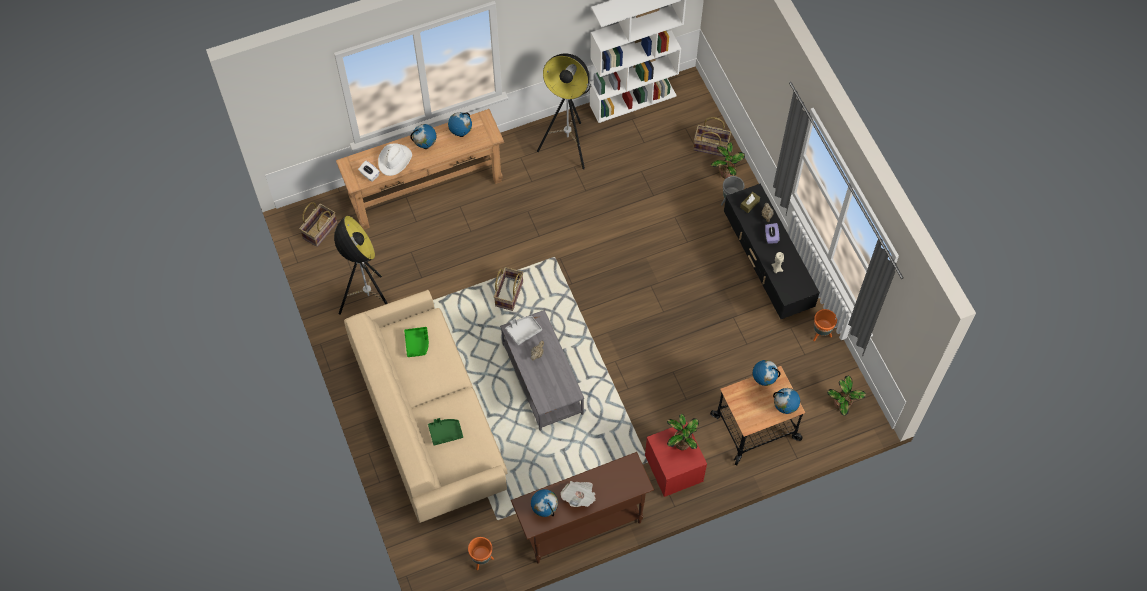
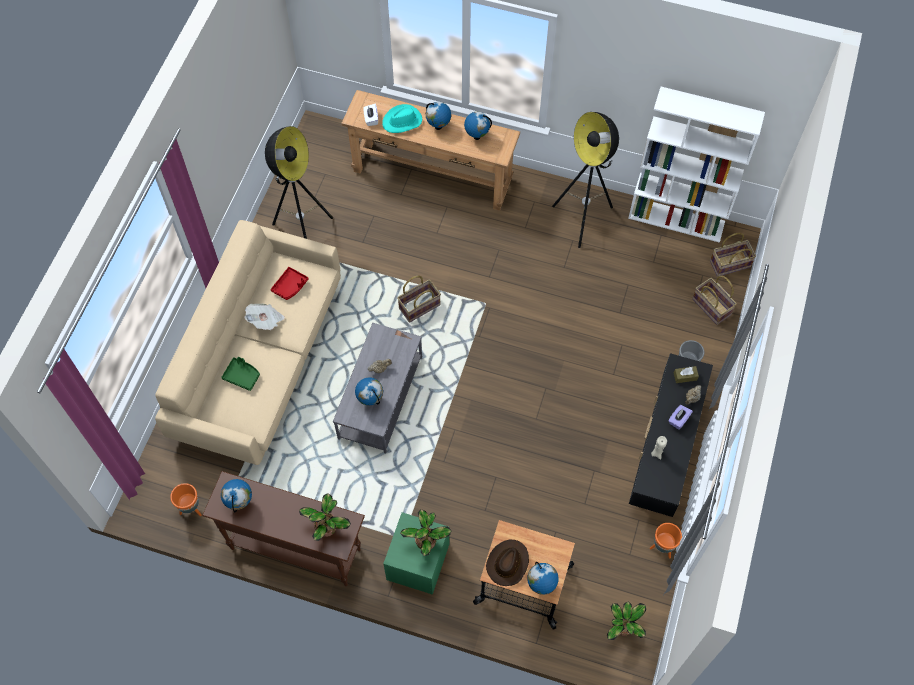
camera: 40 degrees right, 0 degrees up
(320, 231) = (320, 149): basket -> basket (730, 264)
(395, 160) = (402, 121): white hat -> turquoise hat
(417, 343) = (290, 286): green tray -> red tray
(523, 331) = (386, 341): grey tray -> none
(579, 496) = (278, 514): newspaper -> newspaper (266, 321)
(674, 468) = (418, 562): red nightstand -> green nightstand
(726, 172) = (704, 339): potted plant -> potted plant (327, 528)
(751, 411) = (507, 563): none -> brown hat
(763, 380) = (545, 543): globe -> globe (370, 400)

